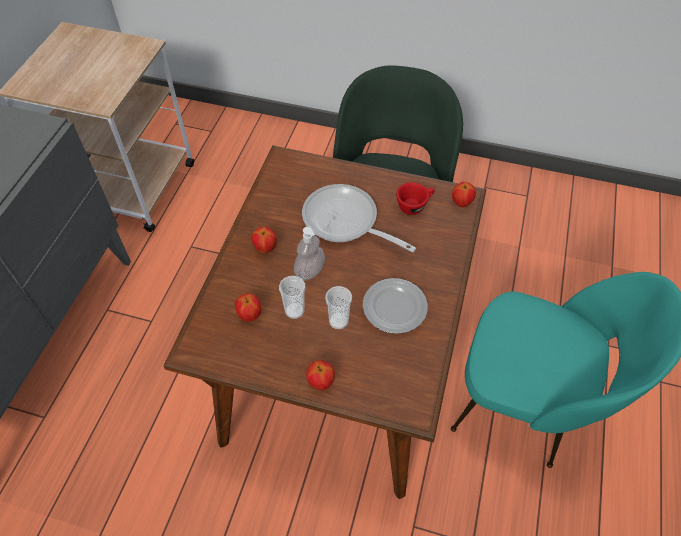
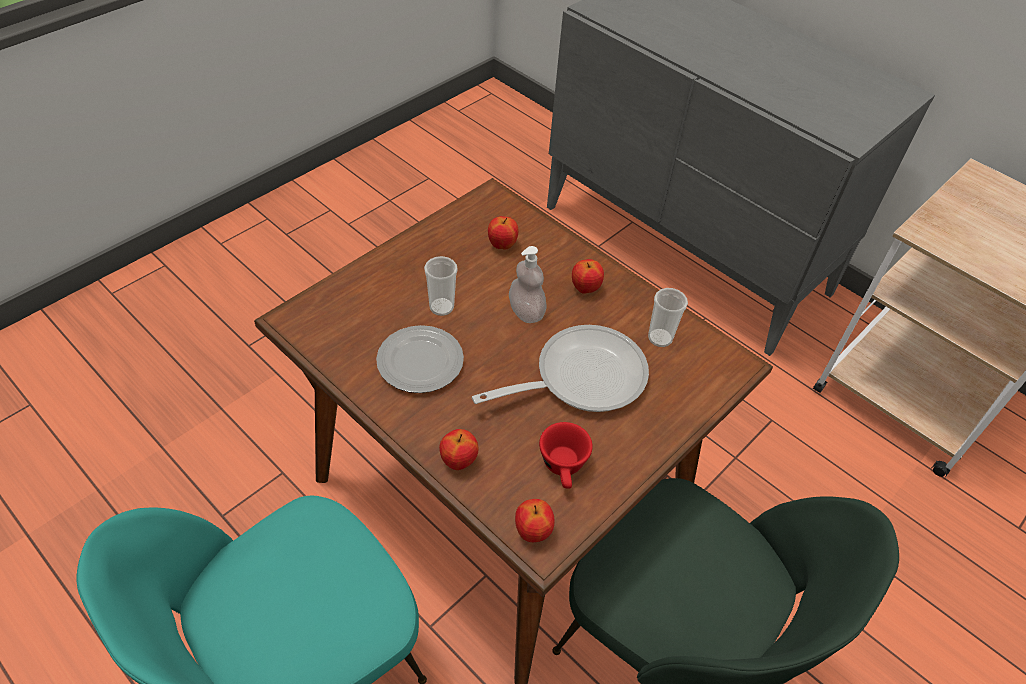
camera: 115 degrees right, 5 degrees down
(294, 311) = (482, 279): cup -> cup (660, 338)
(321, 382) = (384, 264): apple -> apple (458, 461)

